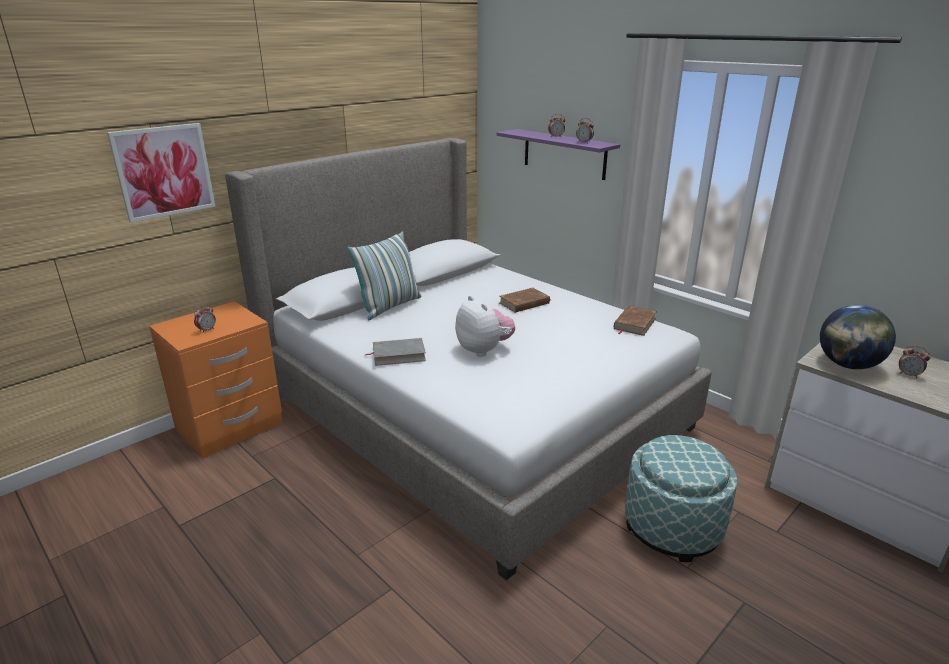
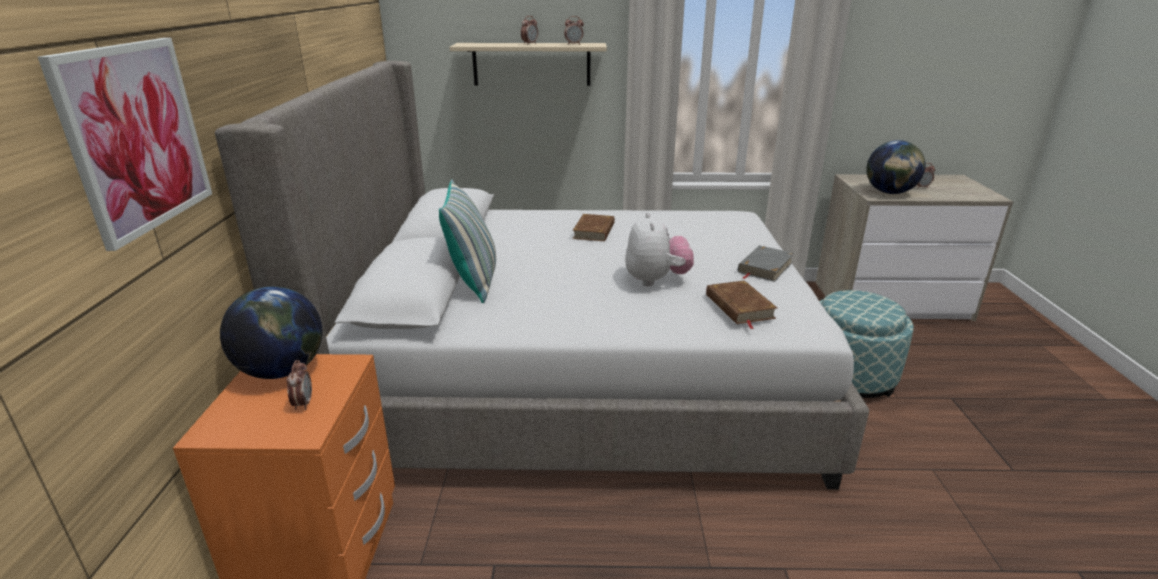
camera: 45 degrees left, 0 degrees up
(227, 312) = (282, 370): none -> globe
(398, 355) = (594, 319): grey book -> grey book (764, 267)
(484, 350) = (656, 280): plush toy -> plush toy turned 75 degrees clockwise
(564, 154) = (531, 64): purple shelf -> beige shelf
(634, 323) = (706, 217): brown book -> brown book (739, 307)

